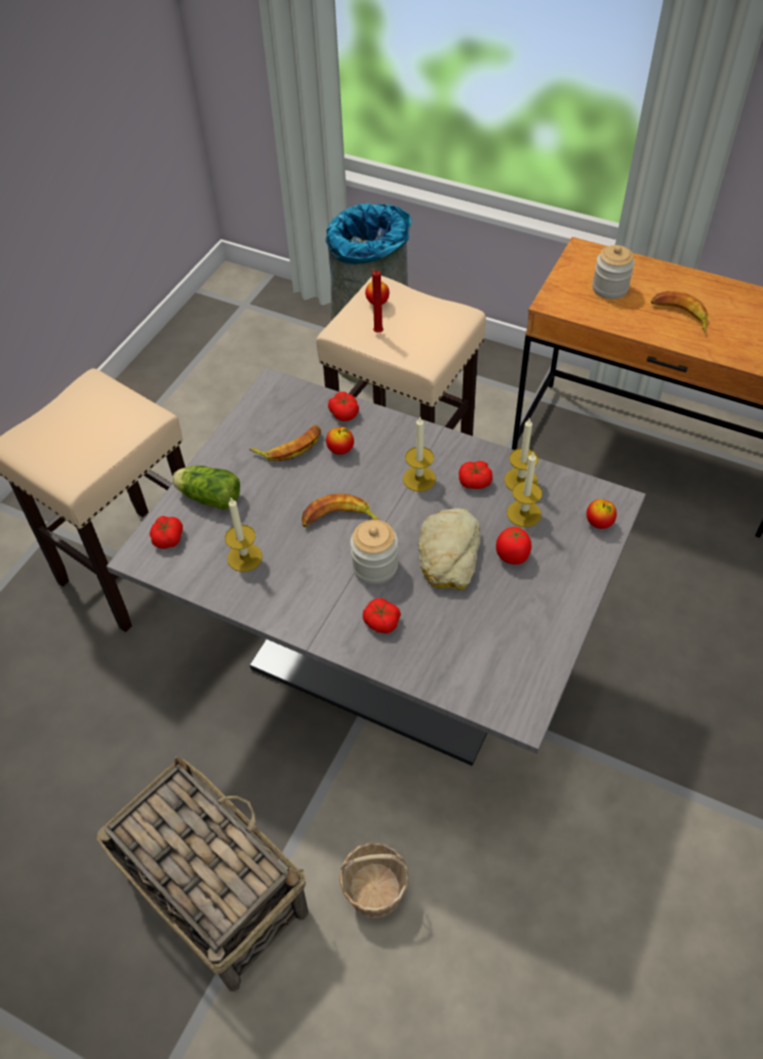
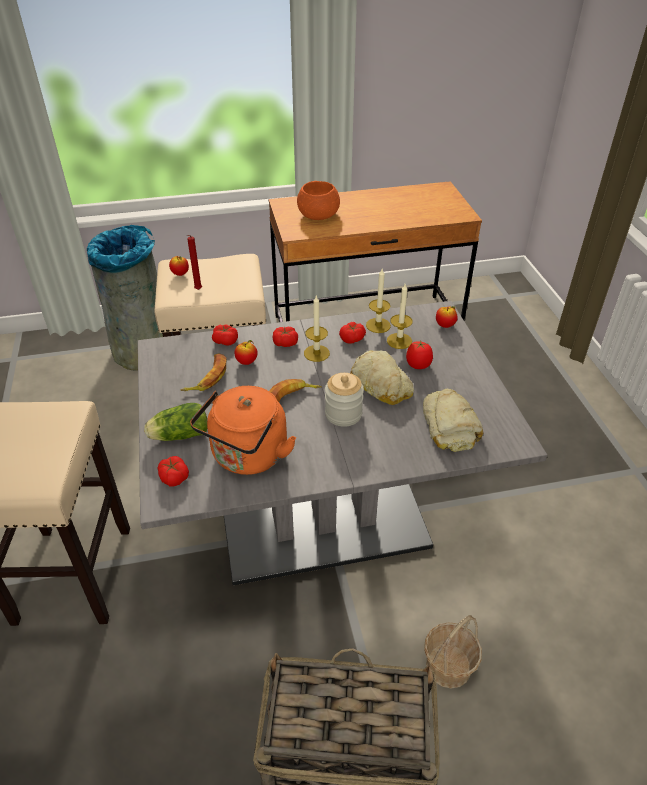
camera: 40 degrees left, 10 degrees down
(244, 557) = (247, 457): candle -> orange kettle
(381, 621) = (383, 442): tomato -> tomato (285, 343)
(468, 648) = (450, 426): none -> bread
(610, 288) = (319, 215): jar -> orange bowl
(680, 315) = (371, 213): banana -> none

